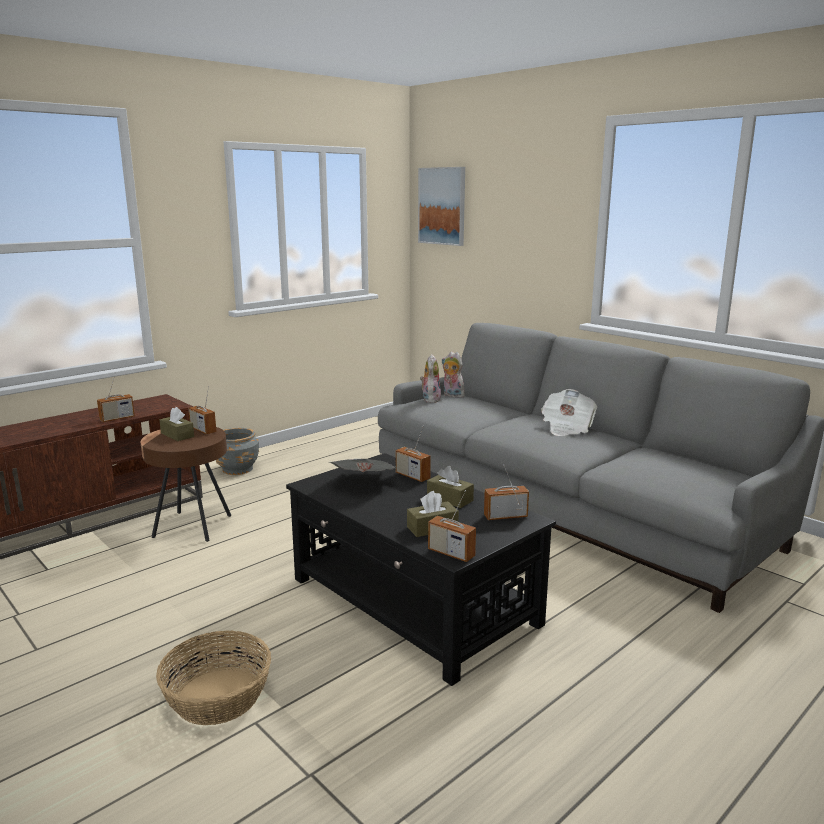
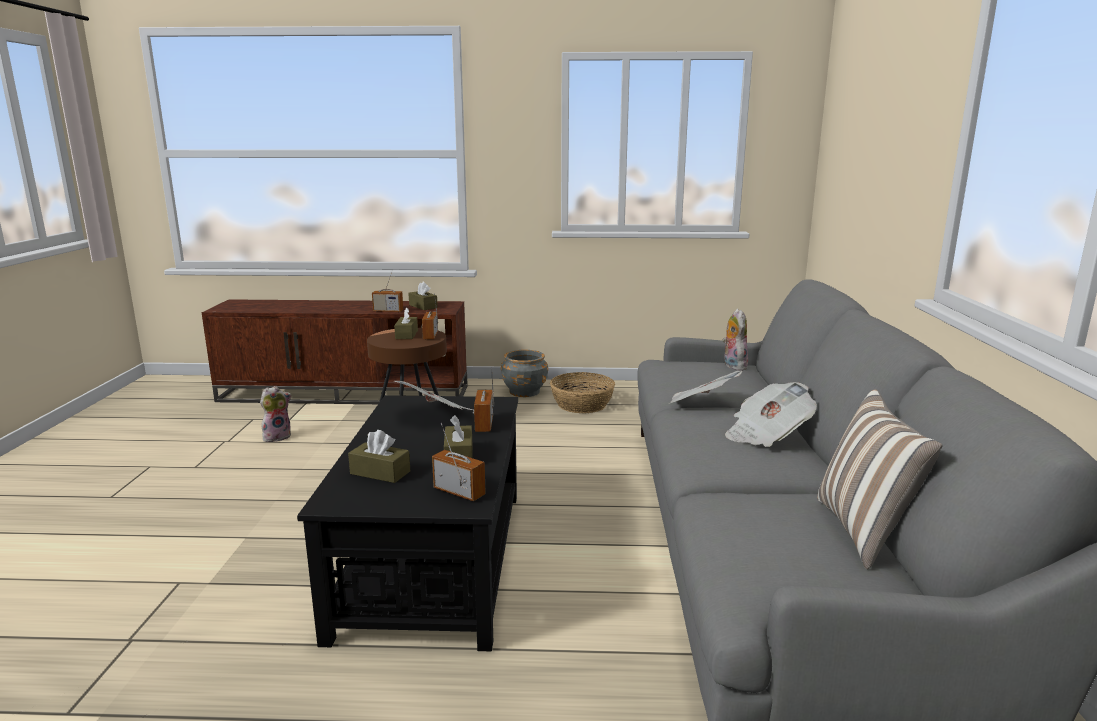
camera: 45 degrees right, 0 degrees up
(141, 407) = (423, 306): none -> brown tissue box
(218, 697) = (198, 551): basket -> basket (582, 404)
(430, 399) = (695, 363): plush toy -> plush toy (277, 437)
(442, 206) = (840, 123): picture -> none
(451, 553) = (335, 499): radio -> none
(493, 423) = (701, 405): none -> newspaper
(689, 457) = (865, 531): none -> pillow

